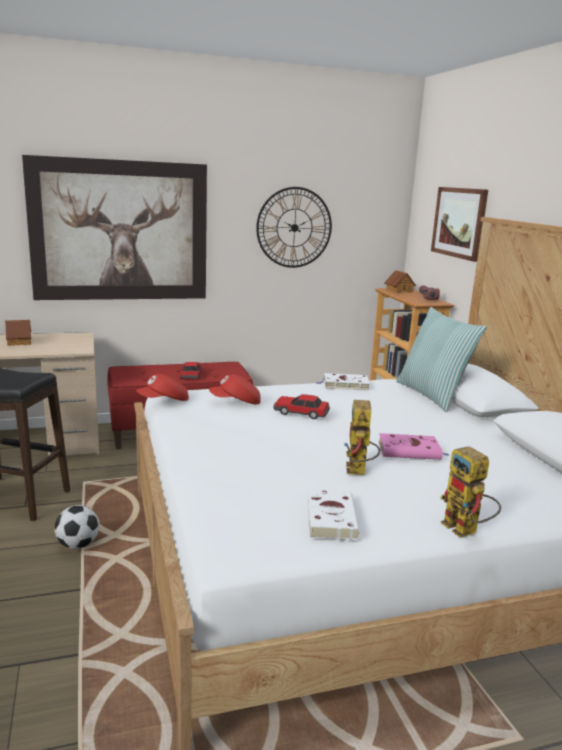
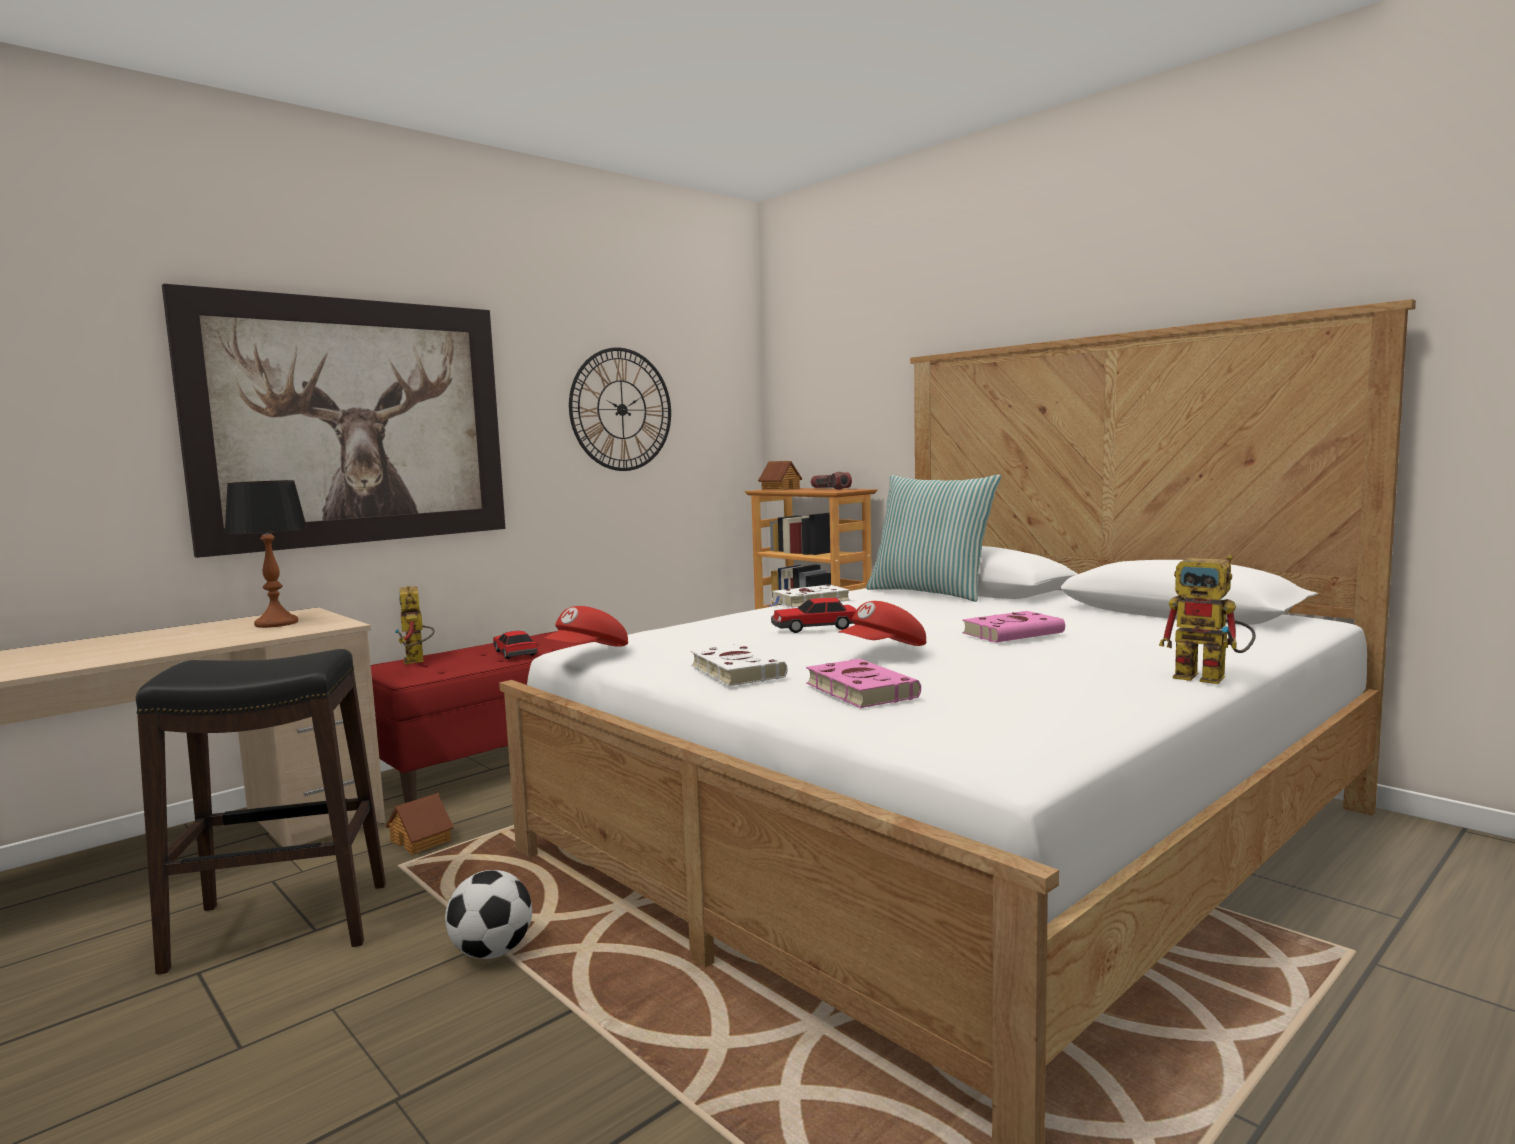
camera: 25 degrees left, 10 degrees down
(20, 342) = (192, 634): toy house -> toy house (421, 841)
(59, 342) = (276, 623): none -> table lamp
(236, 402) = (705, 634): red cap -> red cap (884, 650)
(243, 473) = (858, 690): none -> pink book
(330, 517) = (1055, 700): white book -> white book (735, 671)
(358, 472) = (994, 661): toy robot -> toy robot (417, 661)
(459, 222) = (861, 378): picture -> none

